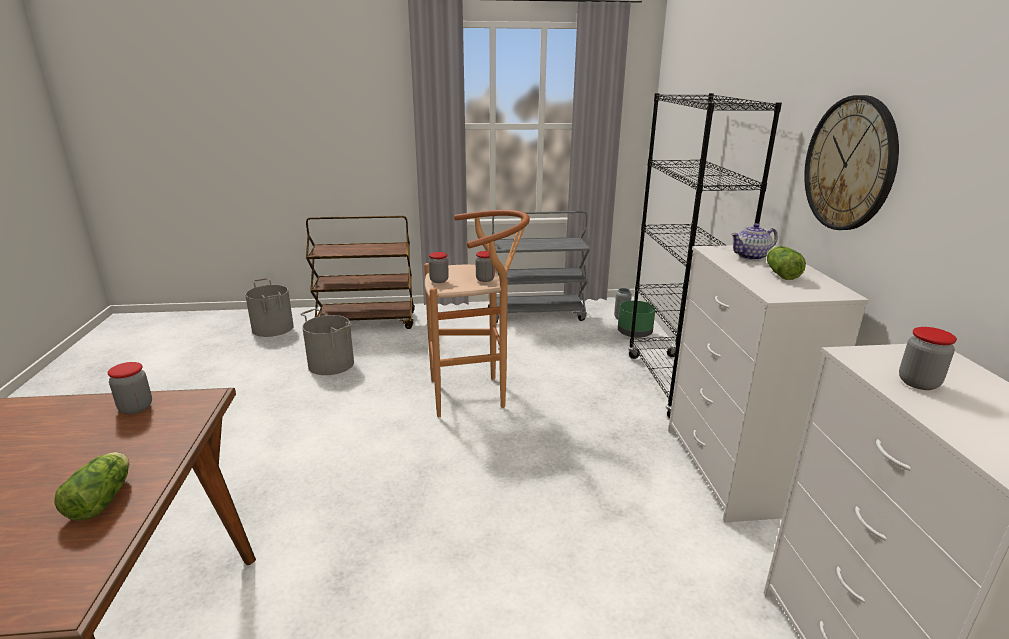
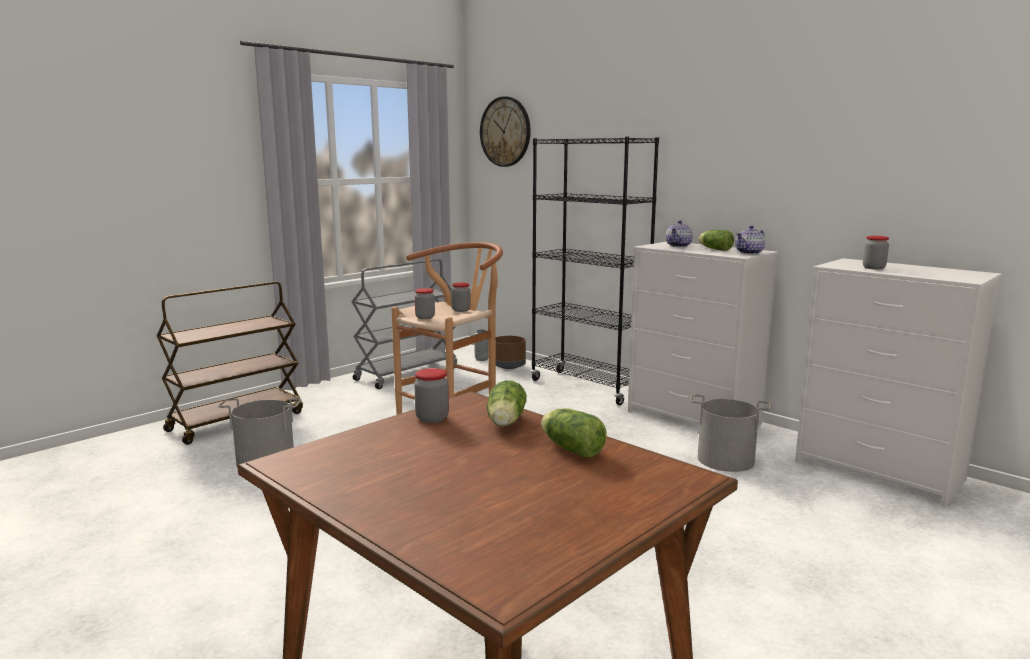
camera: 40 degrees left, 10 degrees down
(152, 439) = (505, 423): none -> lettuce
(272, 328) = (118, 457): grey bucket -> grey bucket (725, 460)
(635, 333) = (509, 365): green planter -> brown planter
(809, 292) = (749, 253): none -> teapot
(850, 164) = (733, 170): wall clock -> wall clock (505, 132)

